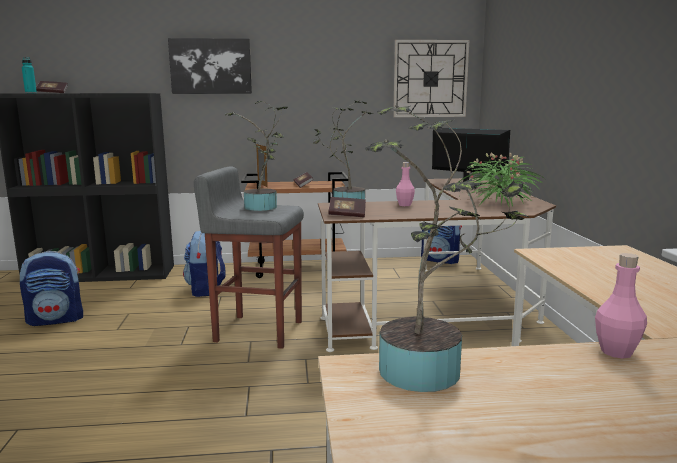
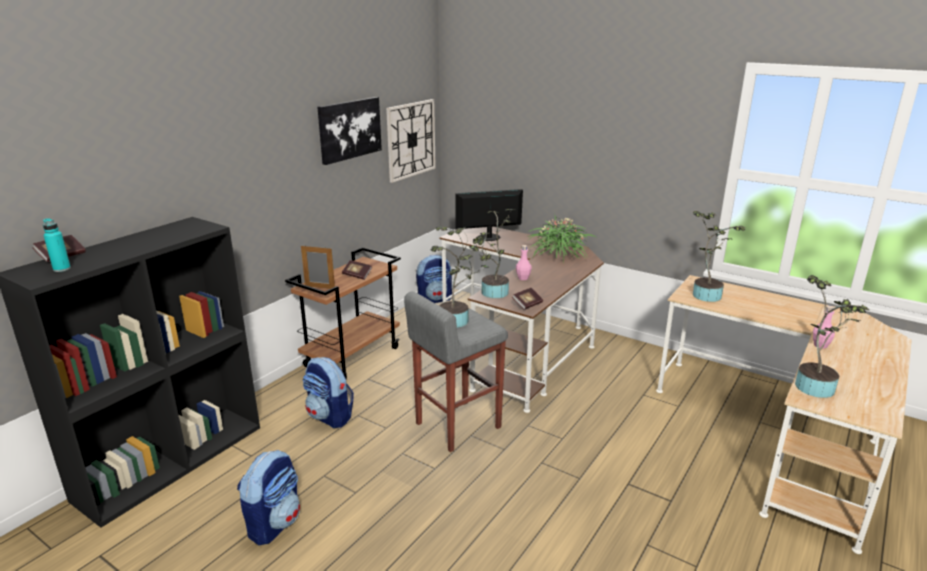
camera: 50 degrees left, 10 degrees up
(211, 66) = (239, 169): picture -> picture (349, 129)
(588, 260) = (706, 294): none -> potted plant

